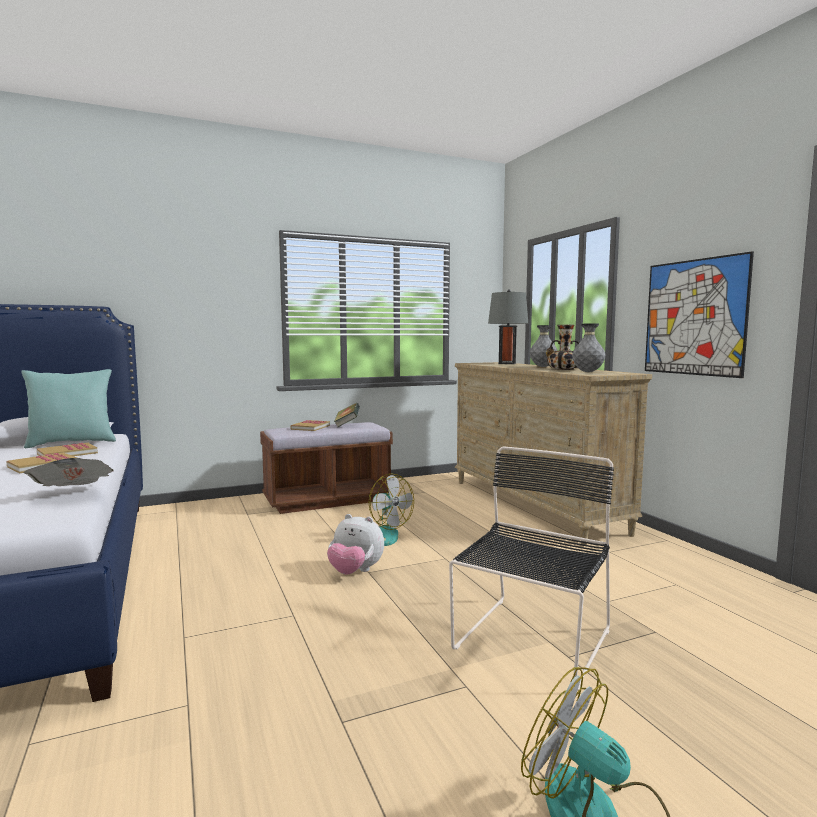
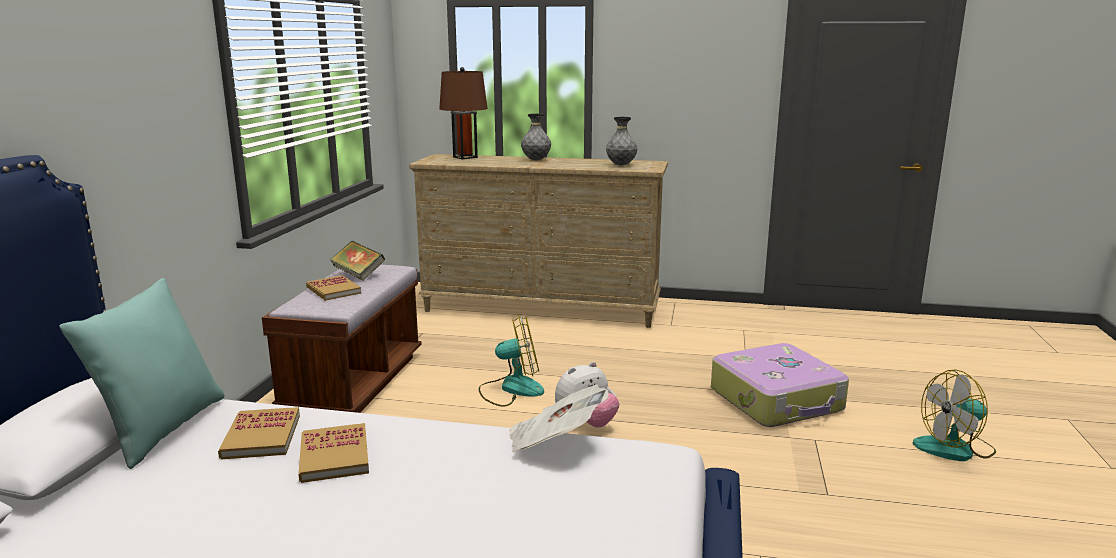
camera: 55 degrees left, 10 degrees up
(507, 363) = (465, 157): grey table lamp -> brown table lamp
(531, 642) = (777, 400): black chair -> suitcase
(564, 369) = (578, 162): vase -> none
(694, 317) = (687, 107): picture -> none

